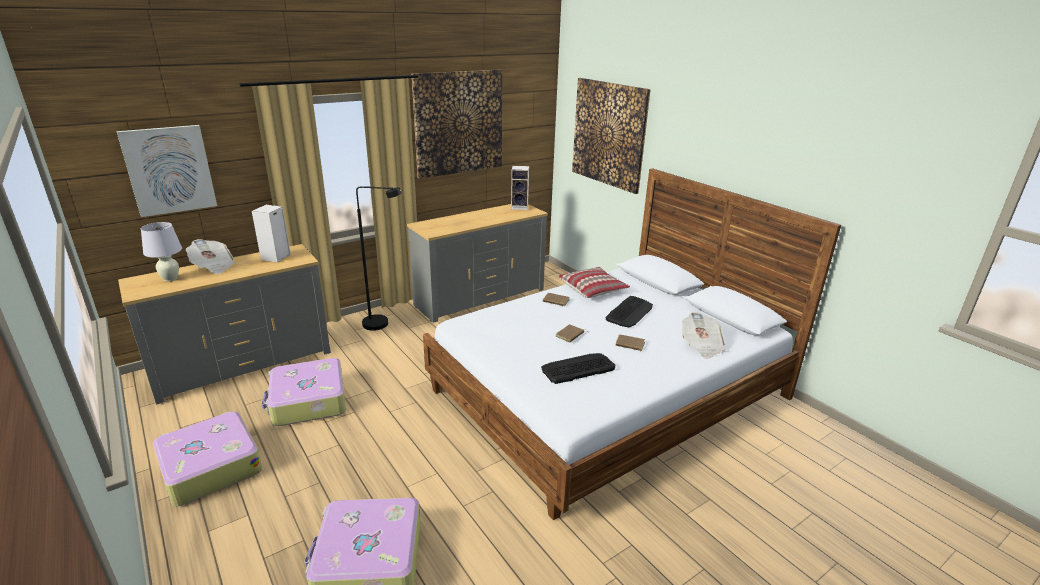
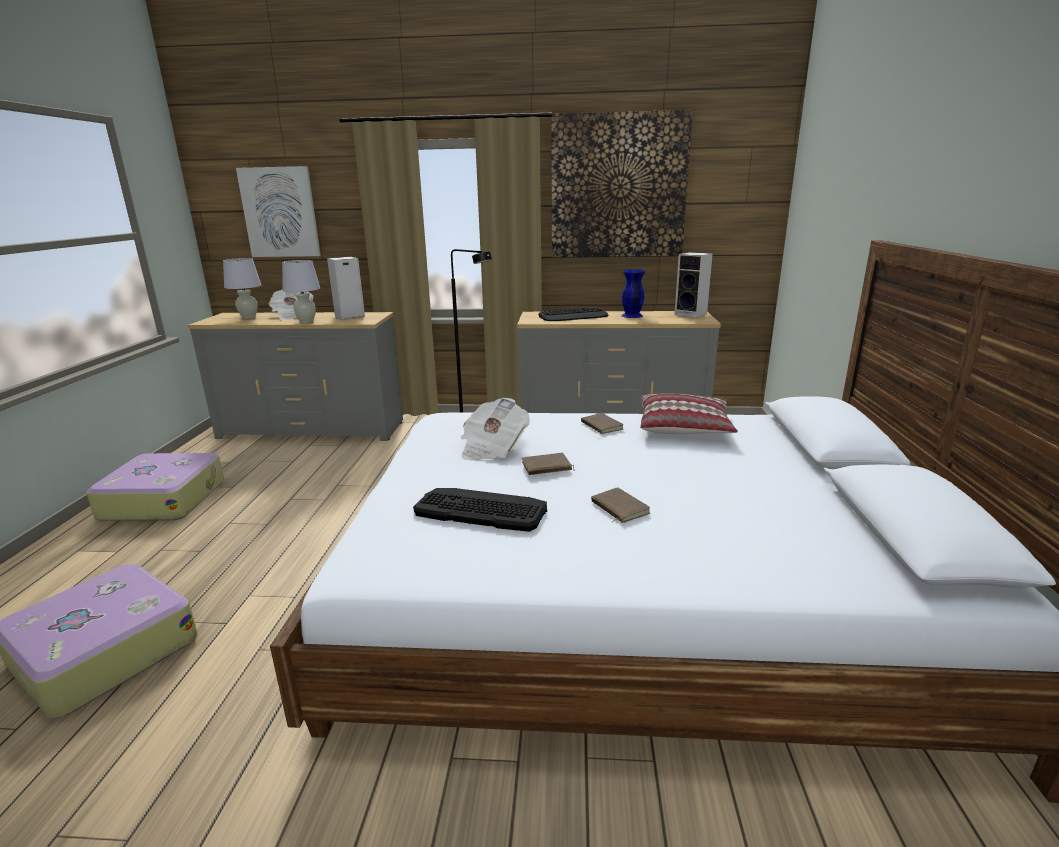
camera: 40 degrees right, 5 degrees down
(247, 271) = (306, 321): none -> white table lamp
(308, 401) = (306, 476): suitcase -> none
(487, 215) = (631, 315): none -> blue vase
(609, 134) = (839, 196): picture -> none
(630, 312) = (695, 468): keyboard -> keyboard (573, 316)
(701, 346) = (758, 557): newspaper -> newspaper (492, 448)

